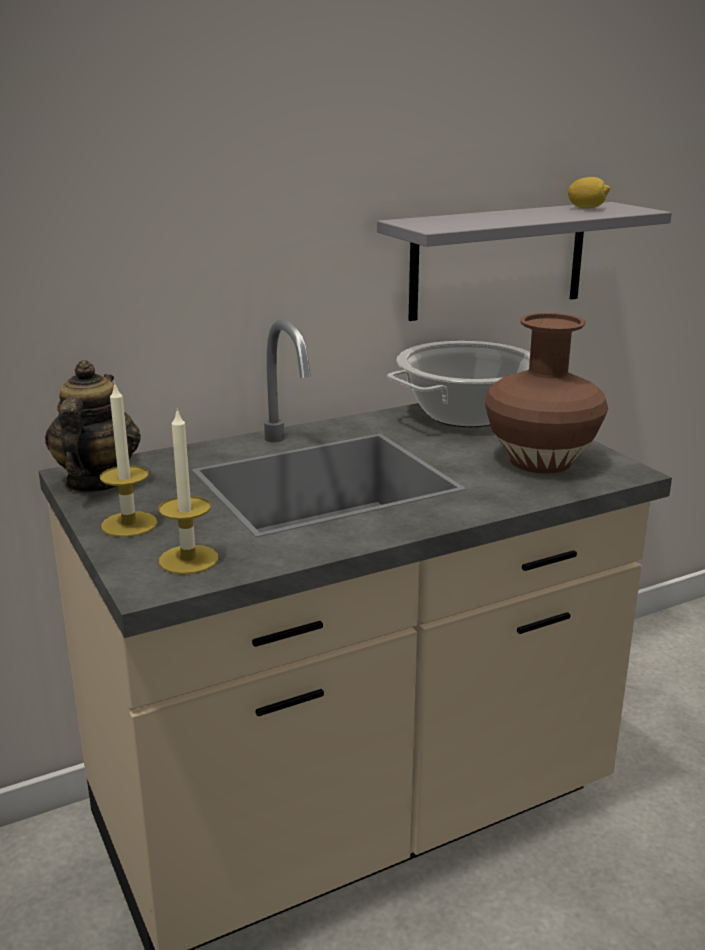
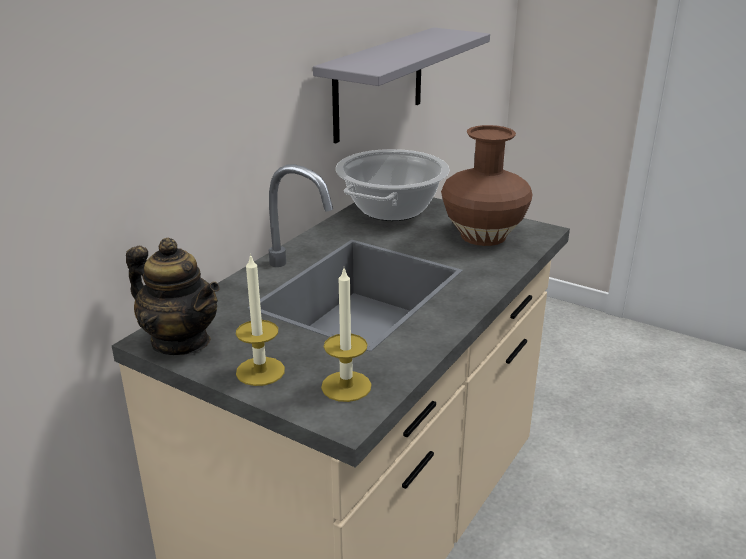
camera: 30 degrees left, 5 degrees up
(96, 482) = (181, 341): teapot -> teapot turned 150 degrees clockwise
(586, 208) = (433, 36): lemon -> none

